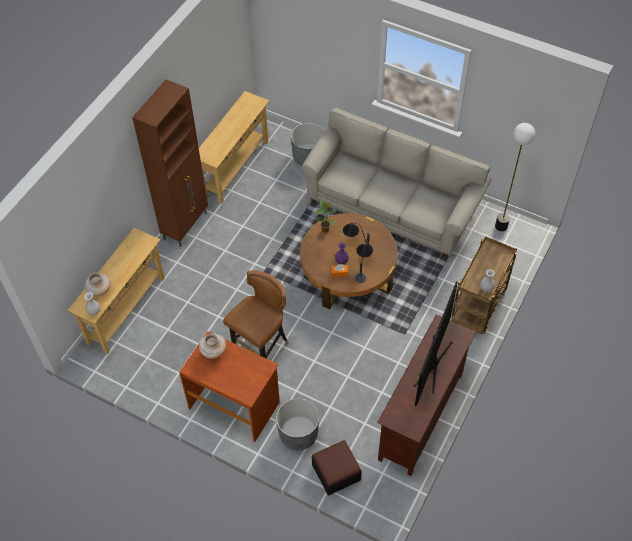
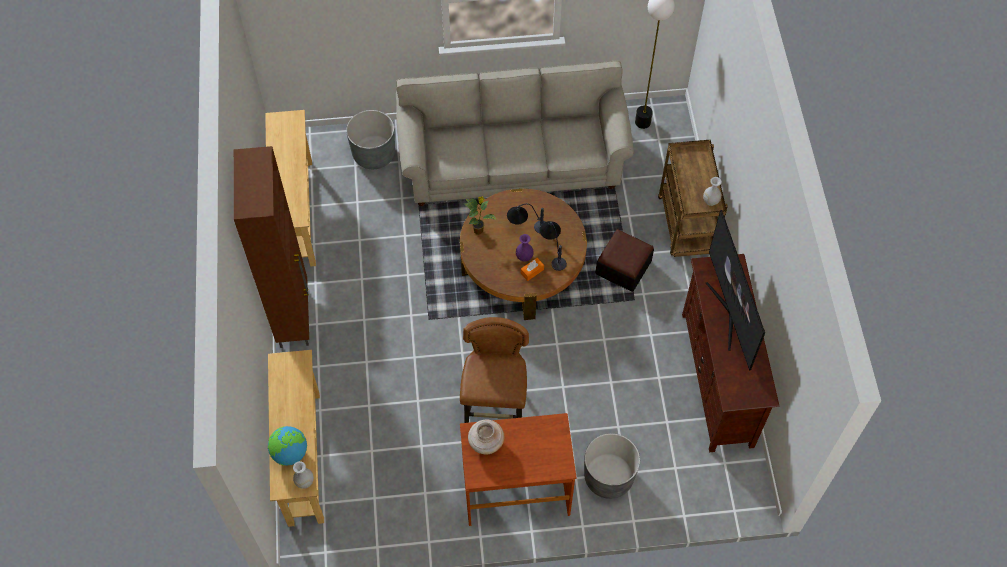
camera: 35 degrees left, 5 degrees up
(99, 290) = (290, 453): beige vase -> globe
(336, 472) = (678, 492): ottoman -> ottoman (623, 267)

